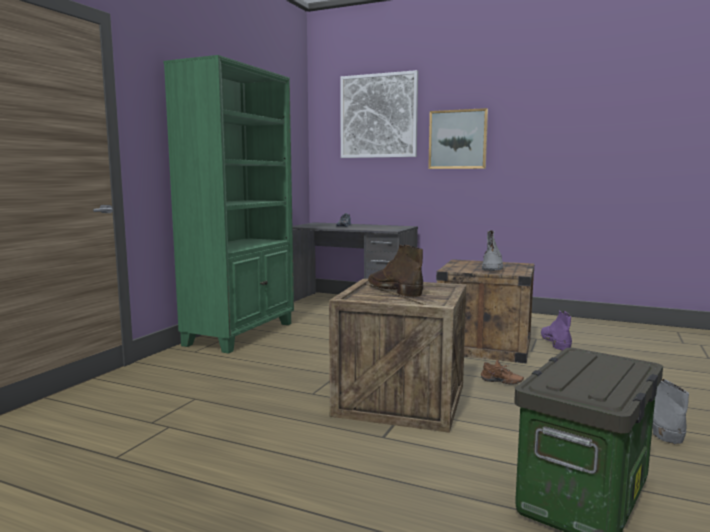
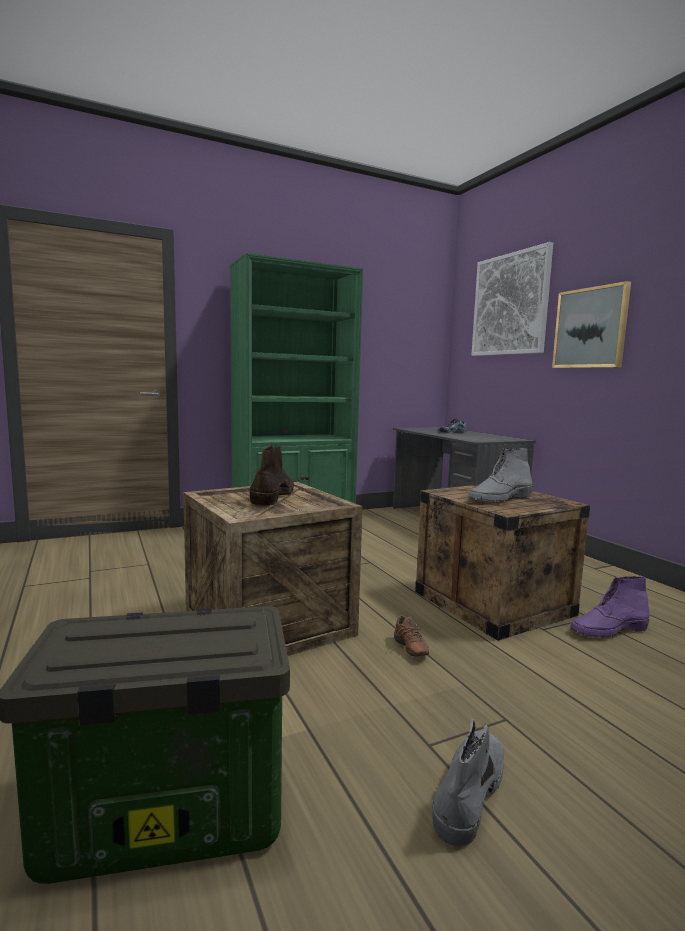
camera: 40 degrees right, 0 degrees up
(554, 342) = (608, 630): purple boot -> purple boot turned 150 degrees counterclockwise

